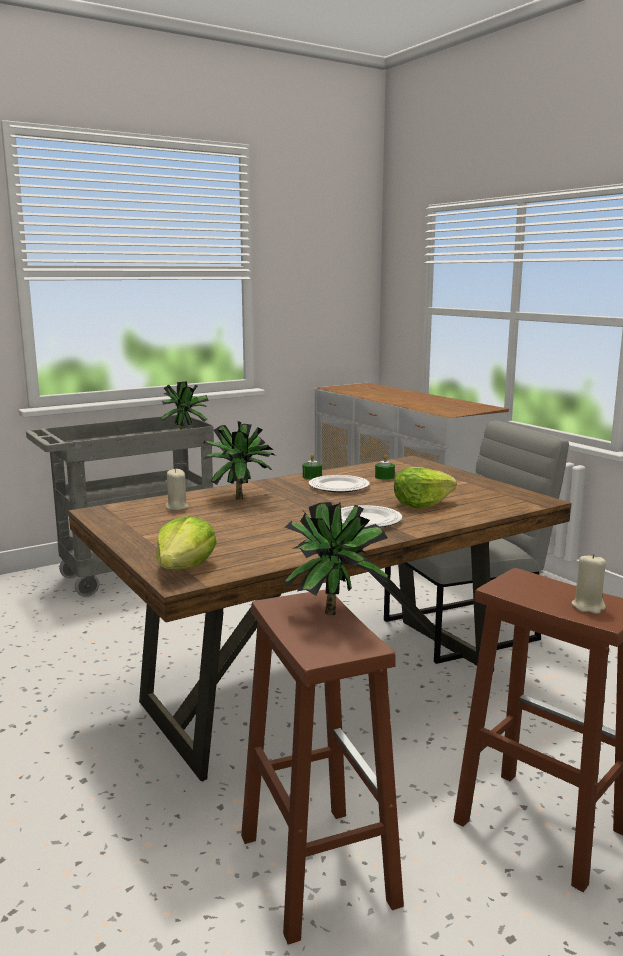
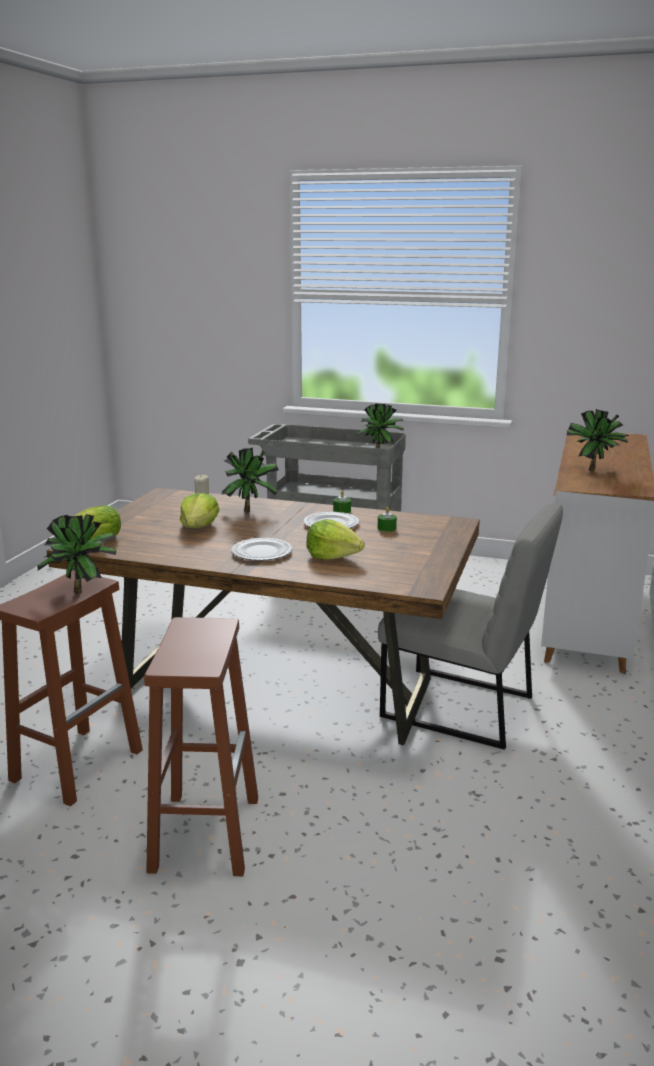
camera: 50 degrees right, 5 degrees up
(245, 523) = (199, 527): none -> lettuce
(427, 404) = (594, 471): none -> potted plant
(588, 606) = (185, 656): beige candle -> none

